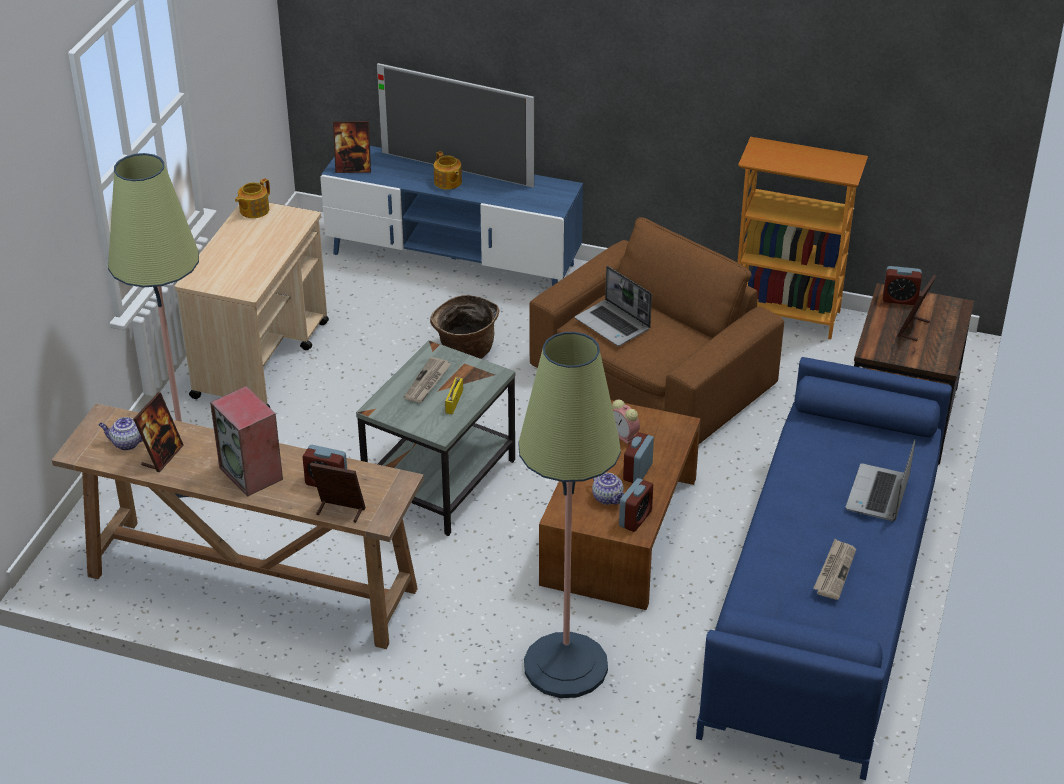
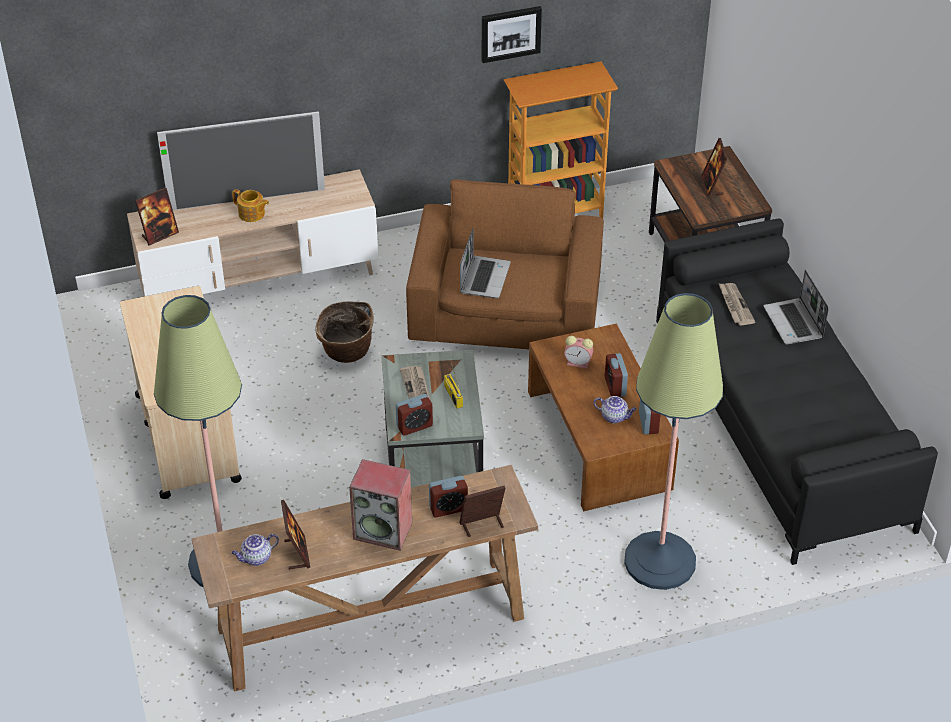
camera: 35 degrees left, 5 degrees up
(253, 210) = (140, 309): teapot -> none
(453, 259) = (259, 279): blue tv stand -> beige tv stand
(613, 324) = (484, 278): laptop -> laptop turned 90 degrees counterclockwise
(764, 86) = (510, 33): none -> picture
(823, 601) = (779, 421): blue sofa -> black sofa
(834, 571) = (819, 393): newspaper -> newspaper (735, 305)
(900, 299) = (681, 166): alarm clock -> alarm clock (414, 426)

